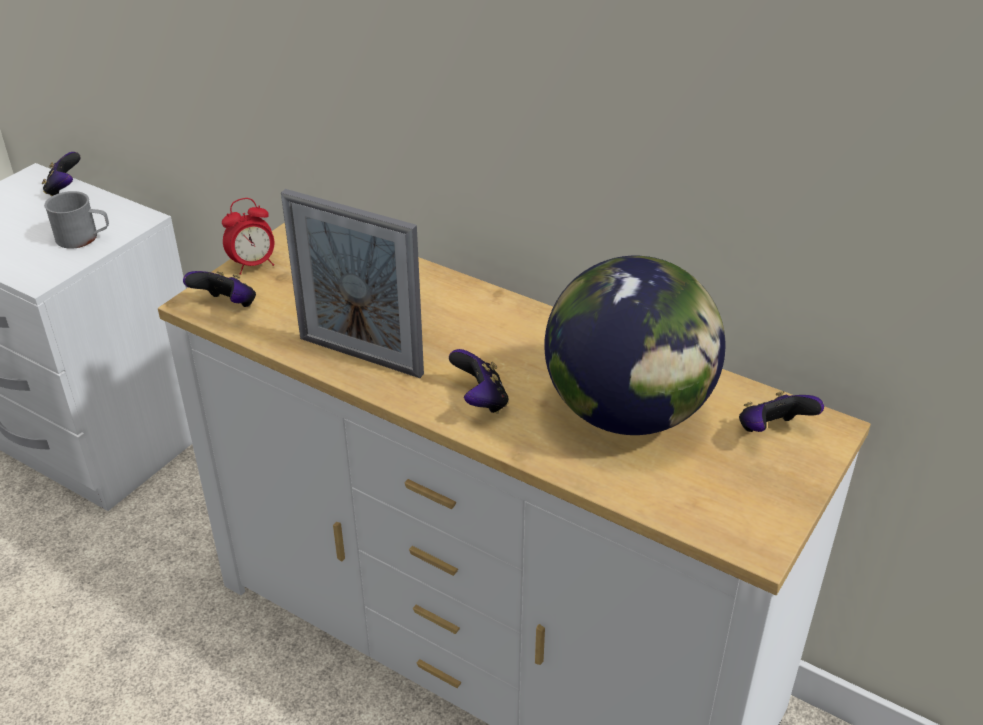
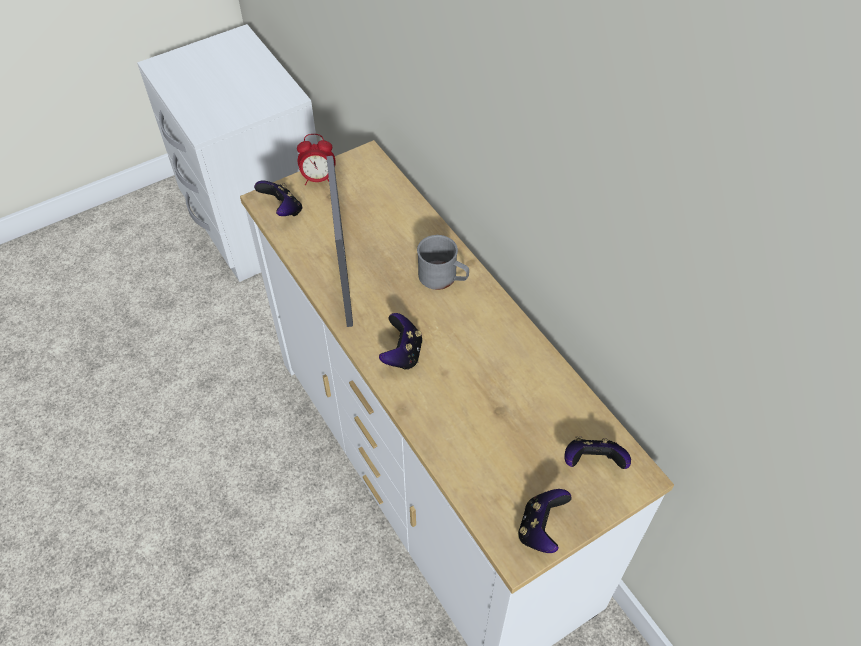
camera: 25 degrees right, 15 degrees up
(64, 190) = (254, 55): game controller -> game controller (540, 529)
(83, 238) = (246, 102): grey mug -> grey mug (443, 278)
(360, 356) = (345, 285): picture frame -> picture frame turned 150 degrees counterclockwise
(628, 413) = (498, 404): globe -> none

